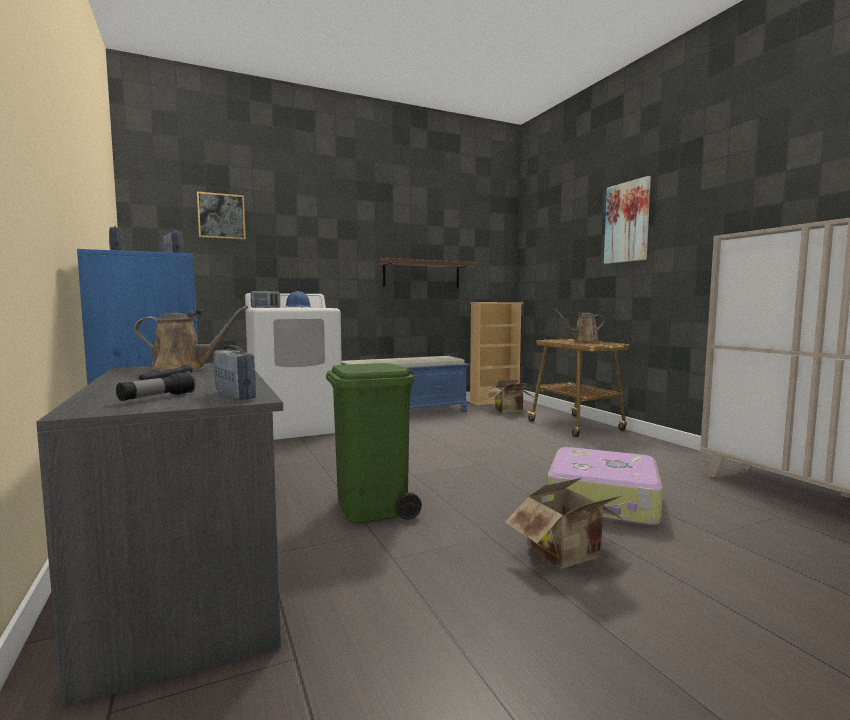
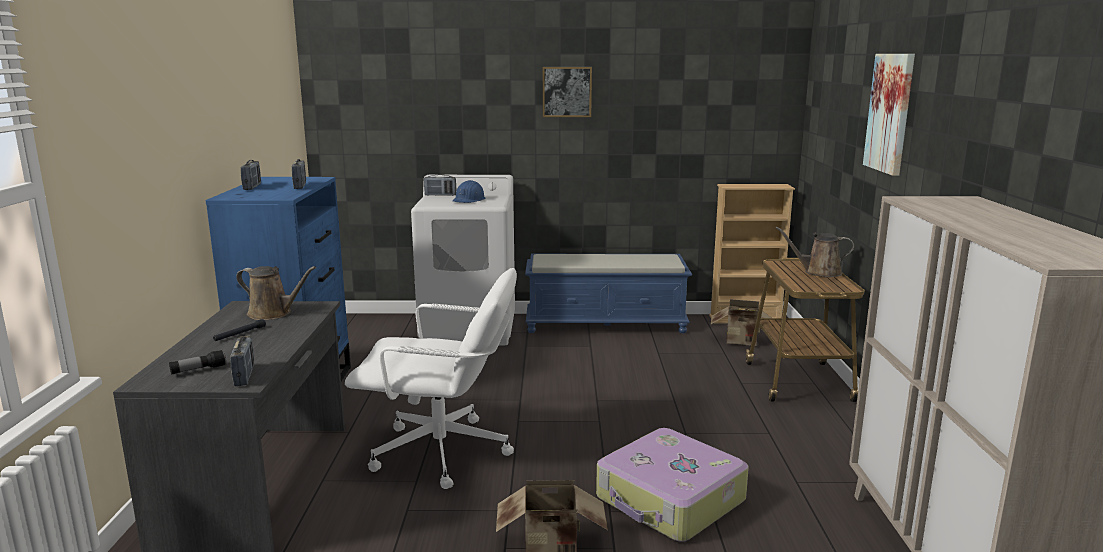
camera: 25 degrees right, 10 degrees up
(221, 216) = (401, 87): picture -> picture (567, 92)
(372, 507) = (442, 453): green trash can -> white office chair
(421, 274) = (647, 146): shelf -> none

